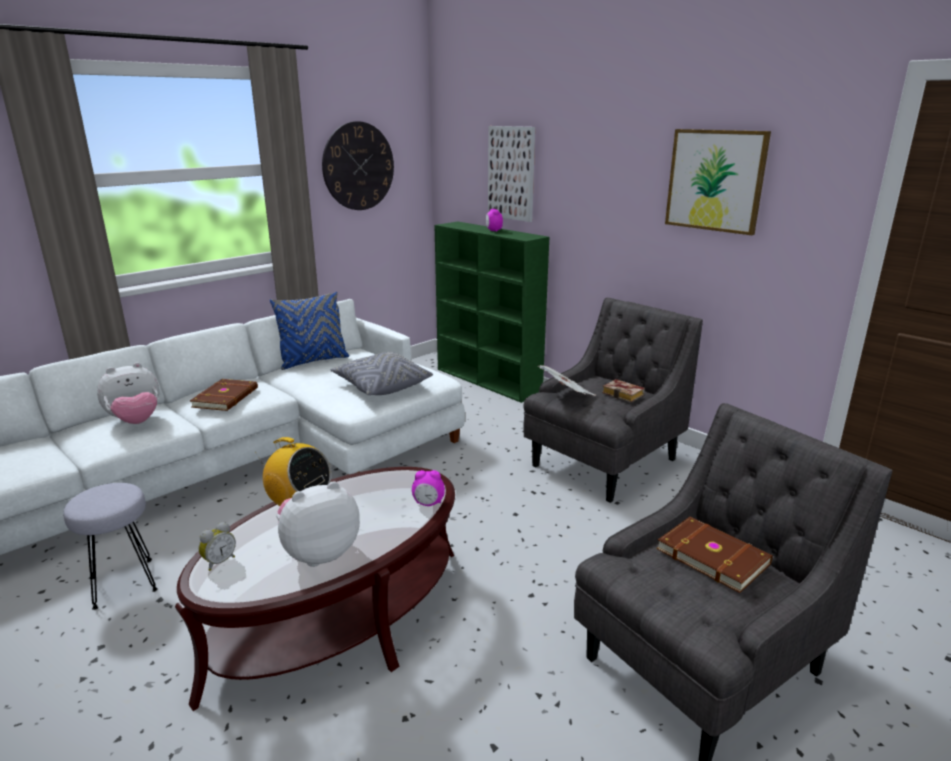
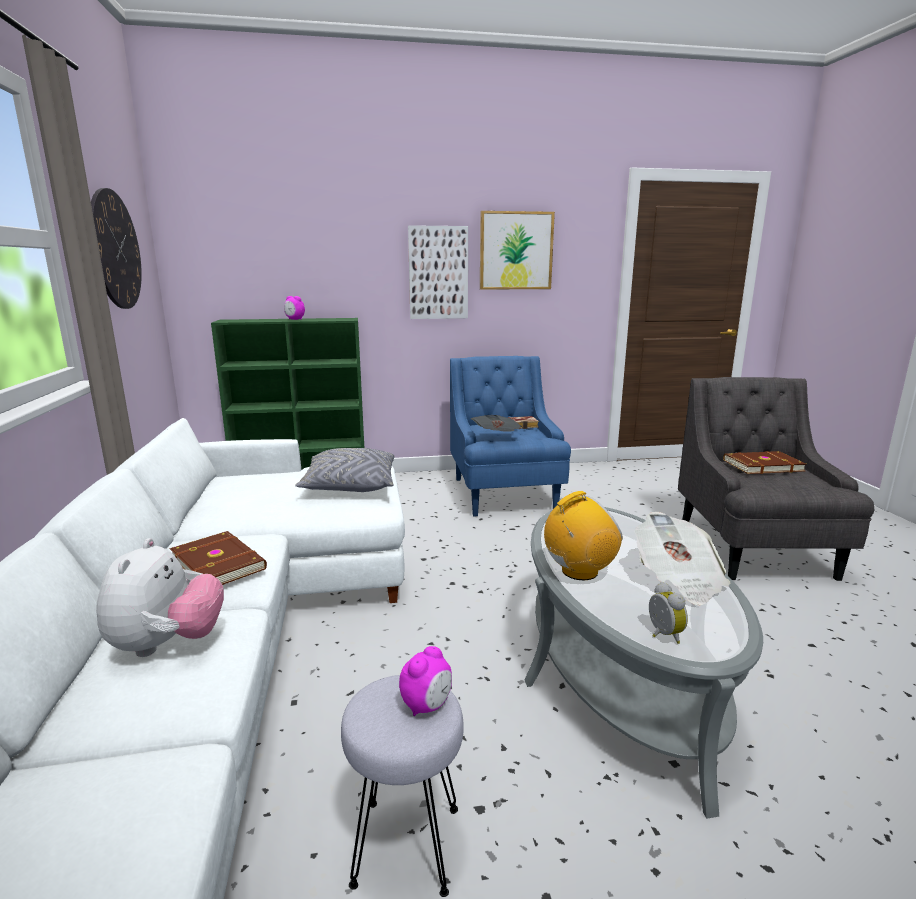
camera: 55 degrees left, 5 degrees down
(313, 361) = (209, 499): blue pillow -> none
(319, 553) = (678, 579): plush toy -> newspaper
(339, 619) = (618, 672): brown coffee table -> grey coffee table
(428, 504) = (625, 519): alarm clock -> alarm clock (427, 705)
(511, 173) = (296, 259): picture -> picture (438, 273)
(603, 463) = (504, 494): grey armchair -> blue armchair

